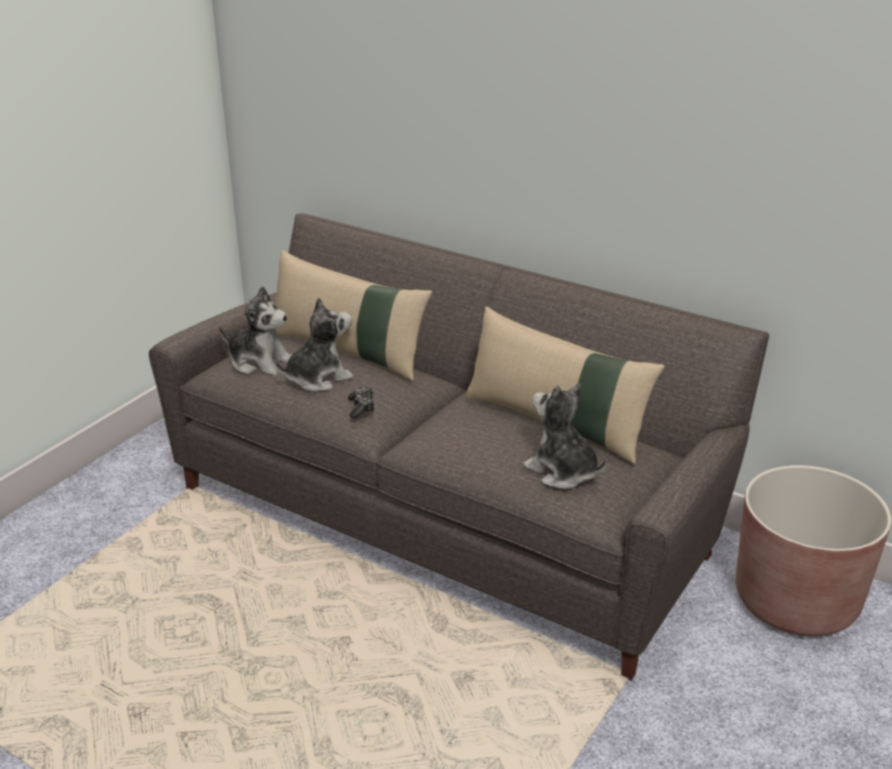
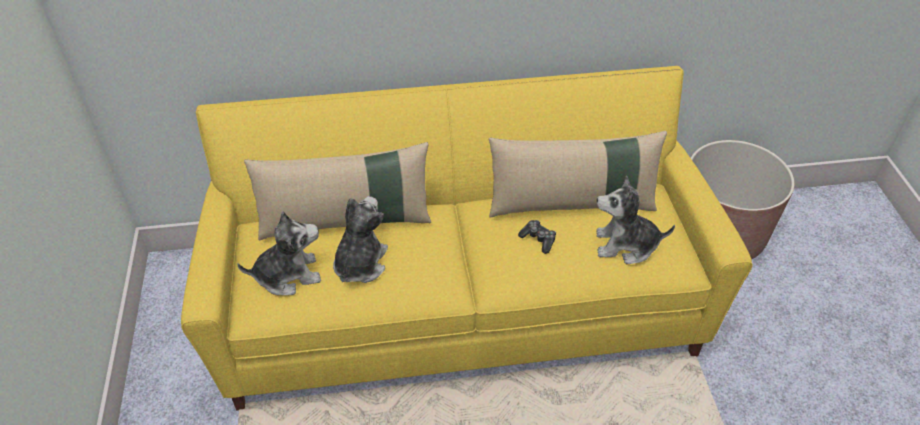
camera: 40 degrees left, 15 degrees up
(361, 407) = (428, 272): game controller -> game controller (538, 239)
(446, 512) = (460, 302): grey sofa -> yellow sofa

